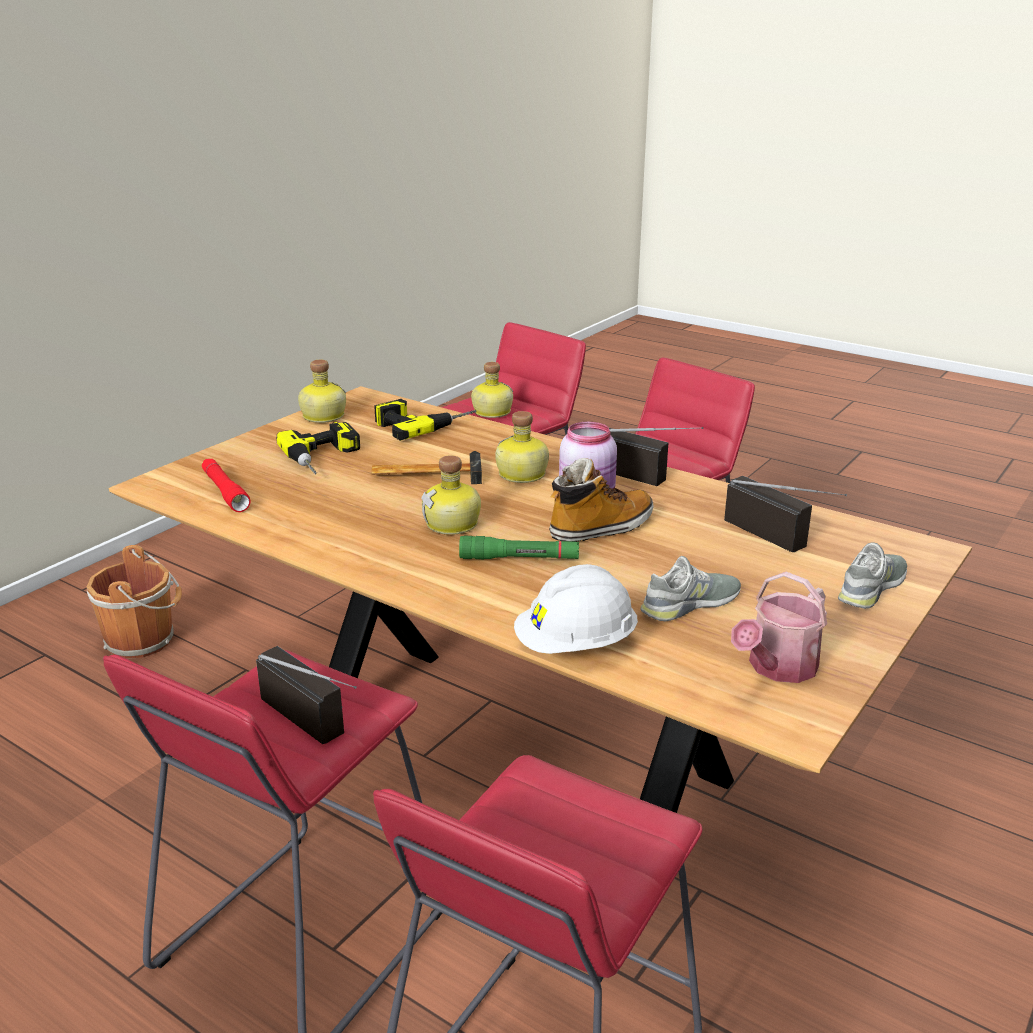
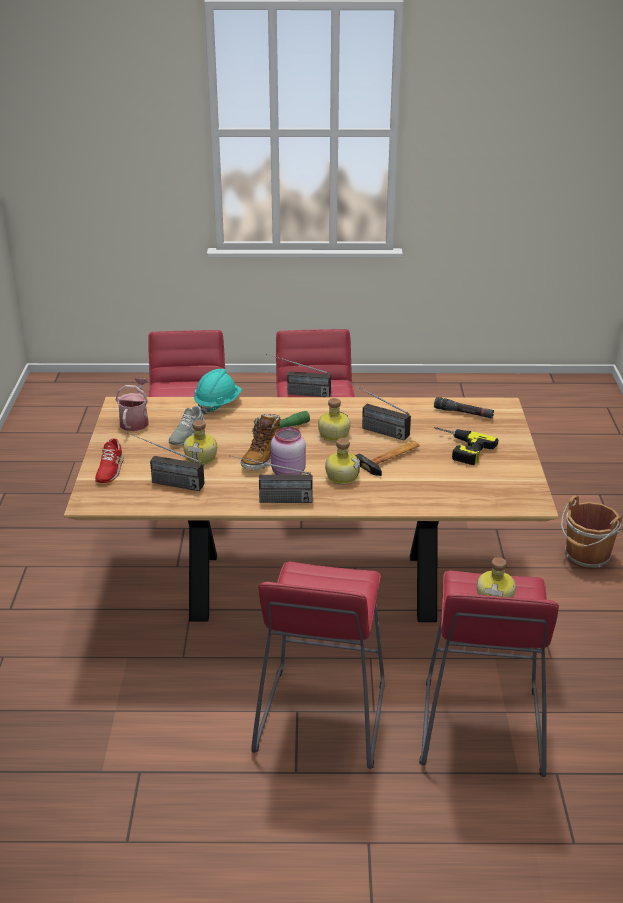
camera: 145 degrees right, 5 degrees up
(225, 492) = (463, 413): red flashlight -> black flashlight
(322, 416) = (523, 477): bottle -> bottle (202, 457)
(383, 513) = (373, 429): none -> radio
(423, 423) = (456, 495): power drill -> none
(576, 646) = (217, 404): white hard hat -> turquoise hard hat
(872, 588) = (109, 469): grey shoe -> red shoe

